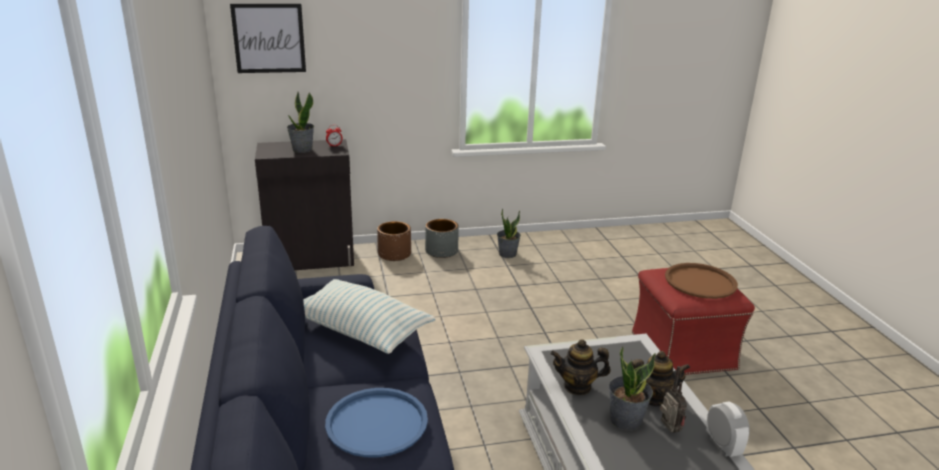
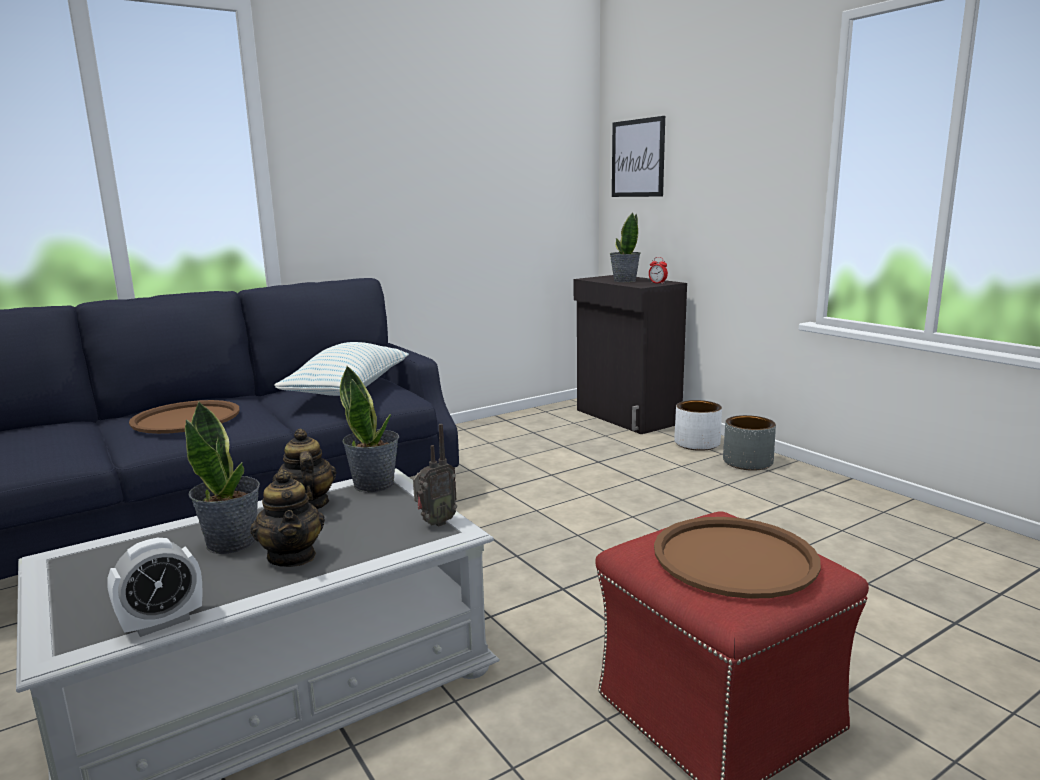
camera: 70 degrees right, 10 degrees down
(377, 423) = (186, 418): blue tray -> brown tray
(394, 254) = (697, 444): brown planter -> white planter
(507, 254) = (815, 499): potted plant -> potted plant (374, 484)
(668, 430) = (207, 575): radio -> radio (435, 523)

